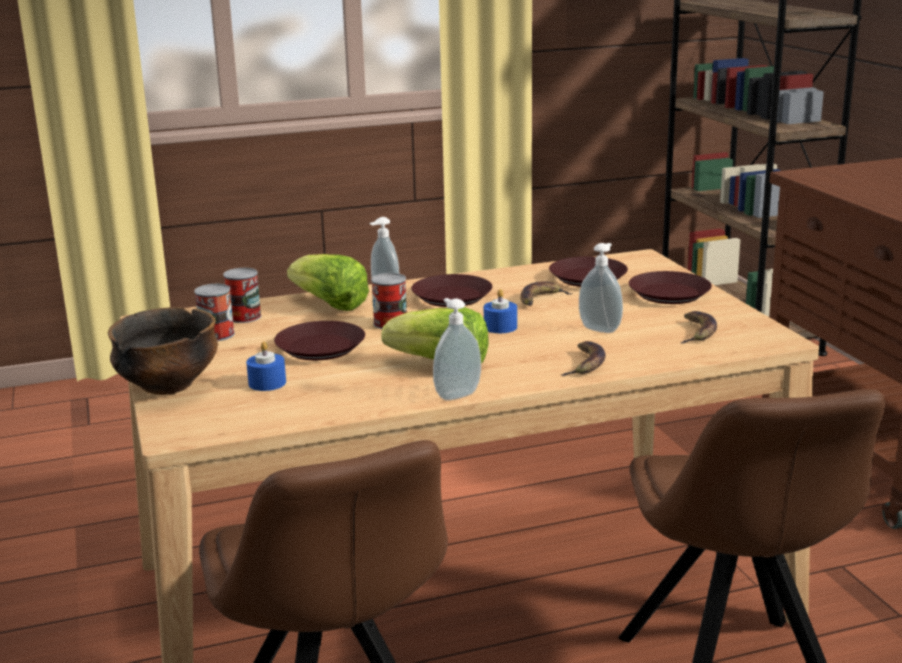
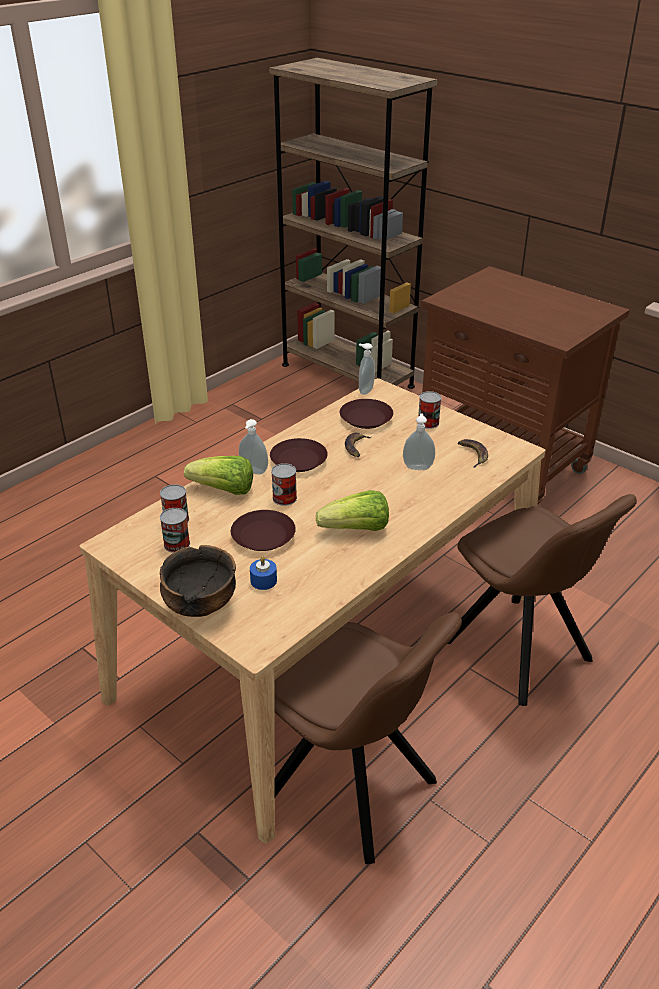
camera: 30 degrees left, 15 degrees up
(456, 394) = (391, 553): soap dispenser -> soap dispenser (365, 390)
(500, 327) = (357, 482): blue candle -> none
(584, 363) = (437, 502): banana -> none
(669, 294) = (428, 422): brown plate -> can

